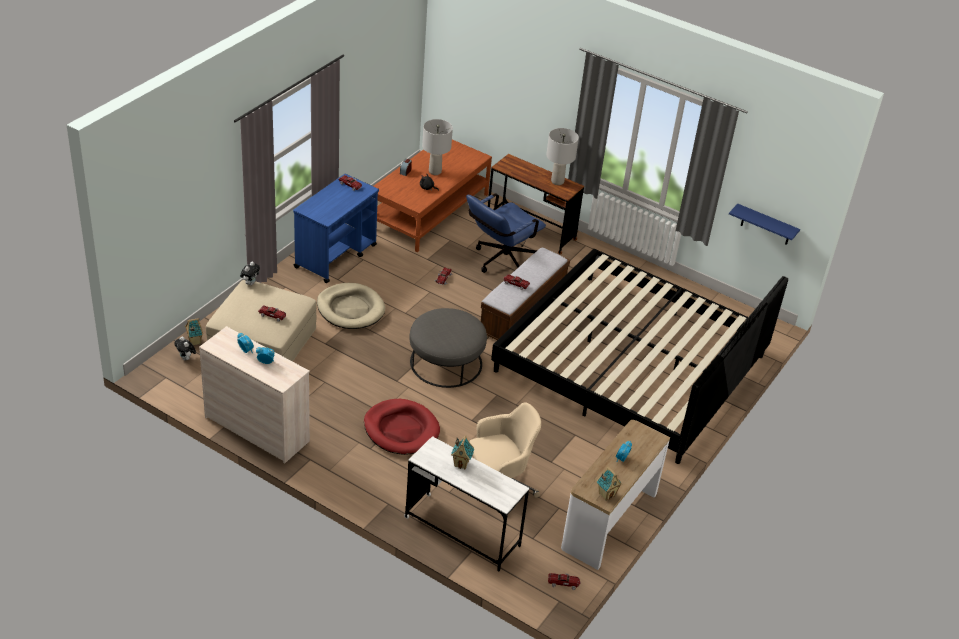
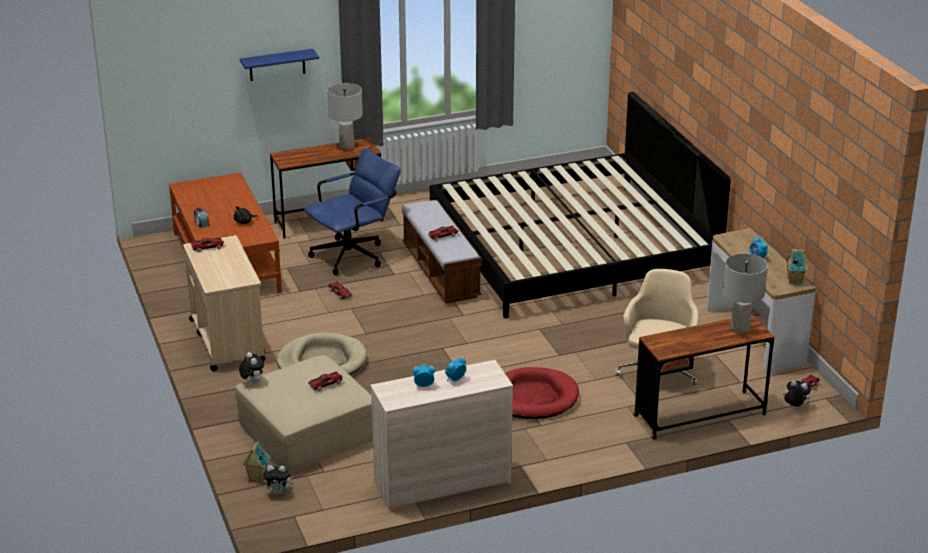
camera: 50 degrees left, 10 degrees down
(336, 256) = (226, 340): blue cart -> beige cart
(435, 171) = (223, 208): grey table lamp -> grey table lamp (739, 329)
(446, 362) = (464, 338): grey ottoman -> none
(461, 464) = (691, 335): toy house -> none
(462, 532) = (699, 415): white desk -> brown desk
(500, 262) = (354, 254): blue office chair -> blue office chair turned 120 degrees counterclockwise
(526, 586) = (795, 407): none -> plush toy
(766, 225) = (558, 72): blue shelf -> blue shelf (277, 65)

